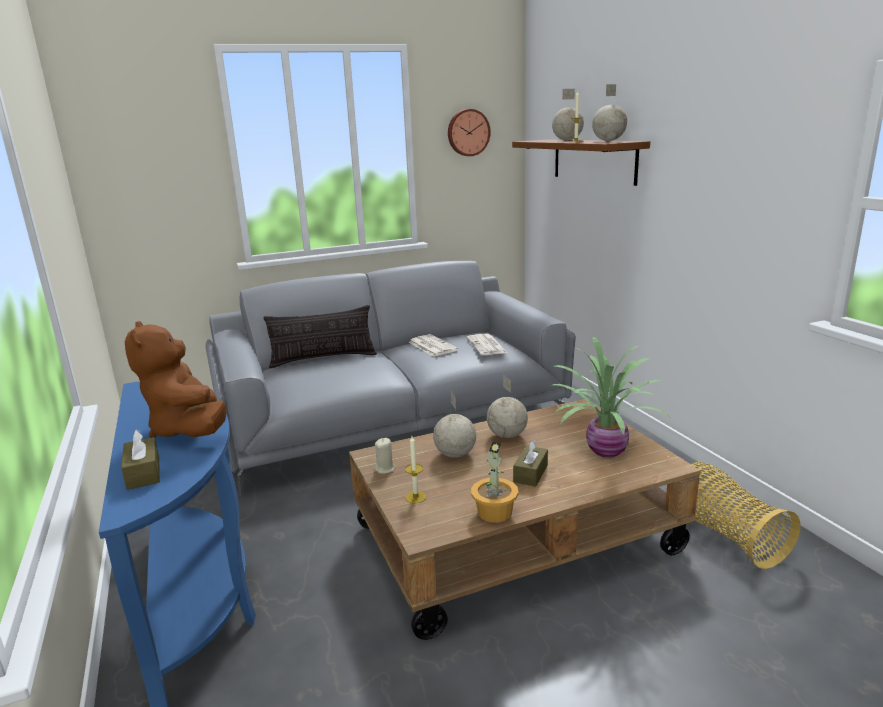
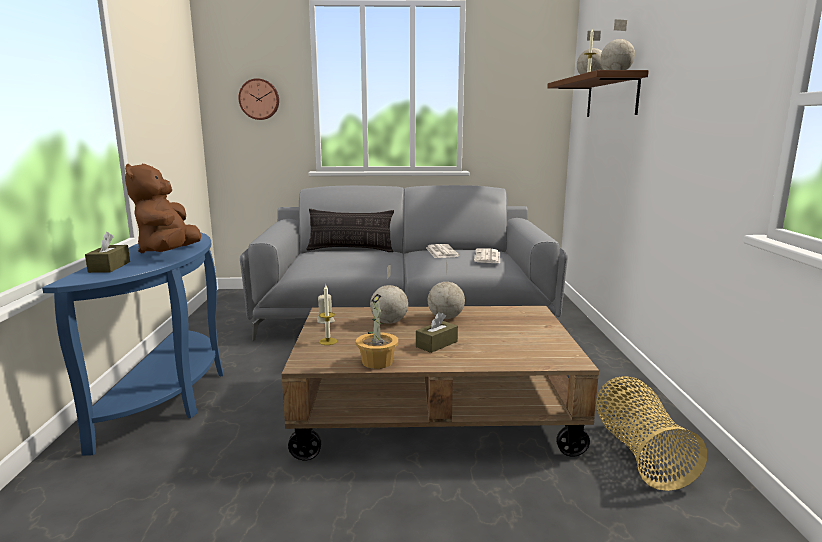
camera: 20 degrees right, 5 degrees down
(468, 132) = (516, 78): wall clock -> wall clock (259, 99)
(605, 450) = (521, 341): potted plant -> none

